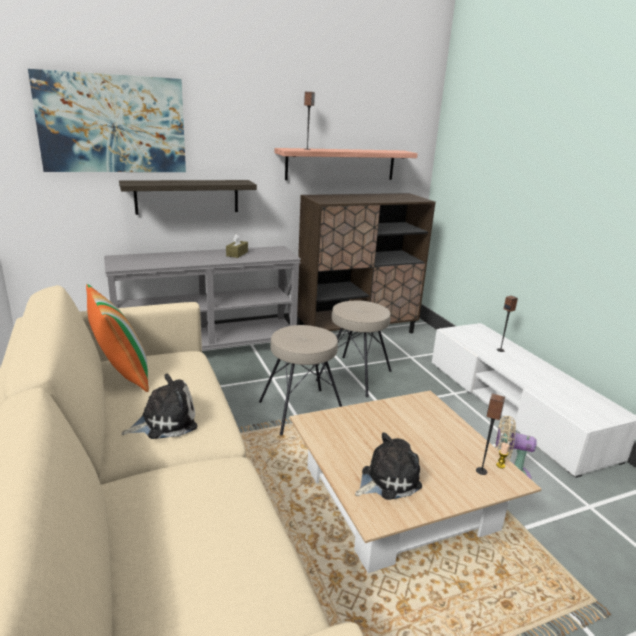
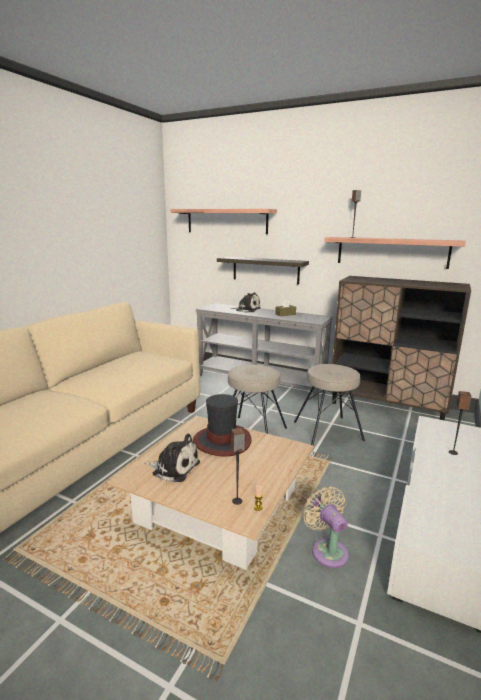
camera: 50 degrees right, 5 degrees down
(113, 124) = (226, 221): picture -> shelf
(121, 374) = (132, 356): pillow -> none
(165, 422) = (103, 378): plush toy -> plush toy (247, 310)
(367, 427) = (222, 441): none -> hat

